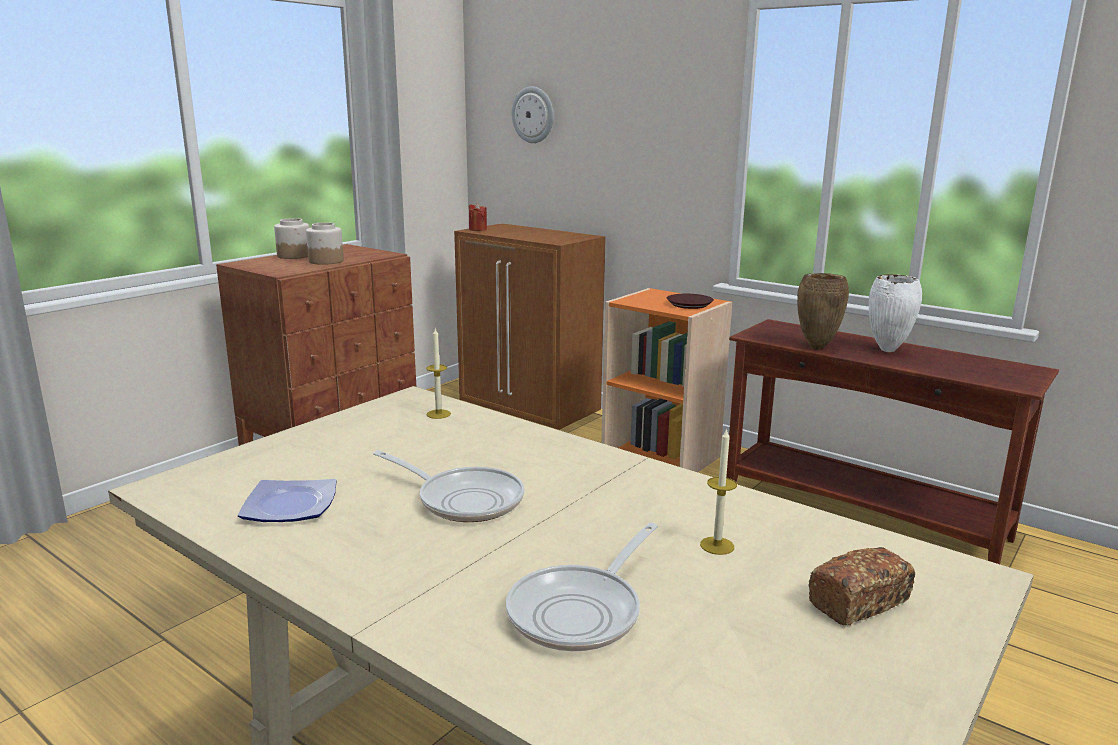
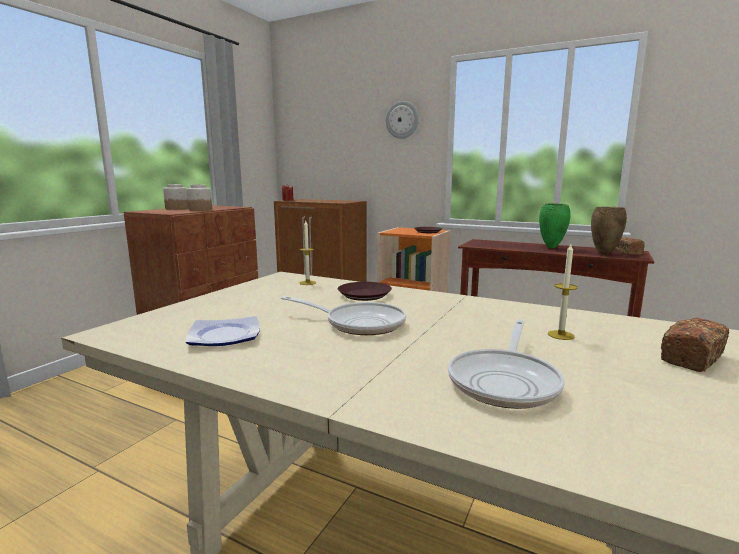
camera: 10 degrees left, 5 degrees down
(502, 446) = (364, 295): none -> brown plate
(533, 115) = (318, 132): wall clock -> wall clock (402, 120)
(816, 347) = (511, 248): brown vase -> brown vase (603, 254)
(888, 351) = (552, 248): white vase -> green vase
(1014, 371) = (627, 252): none -> bread

